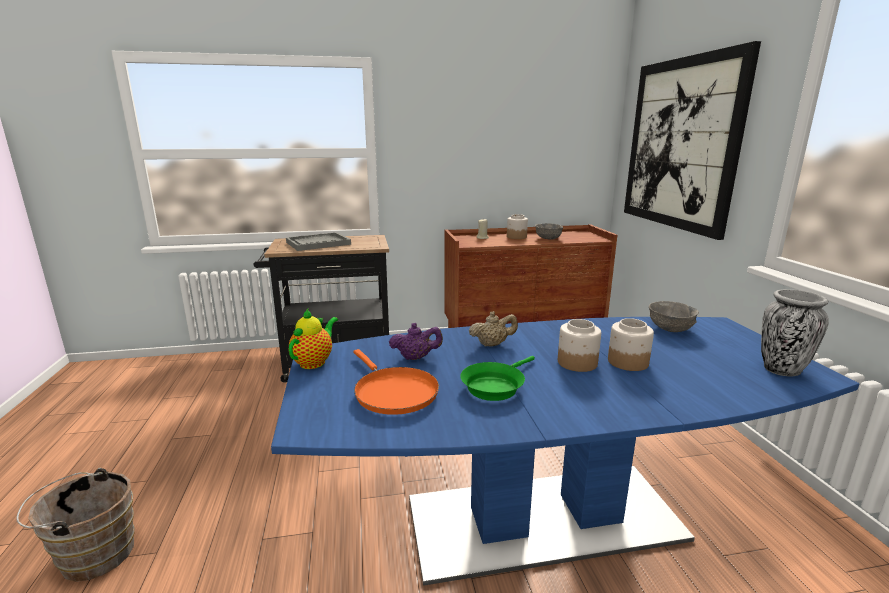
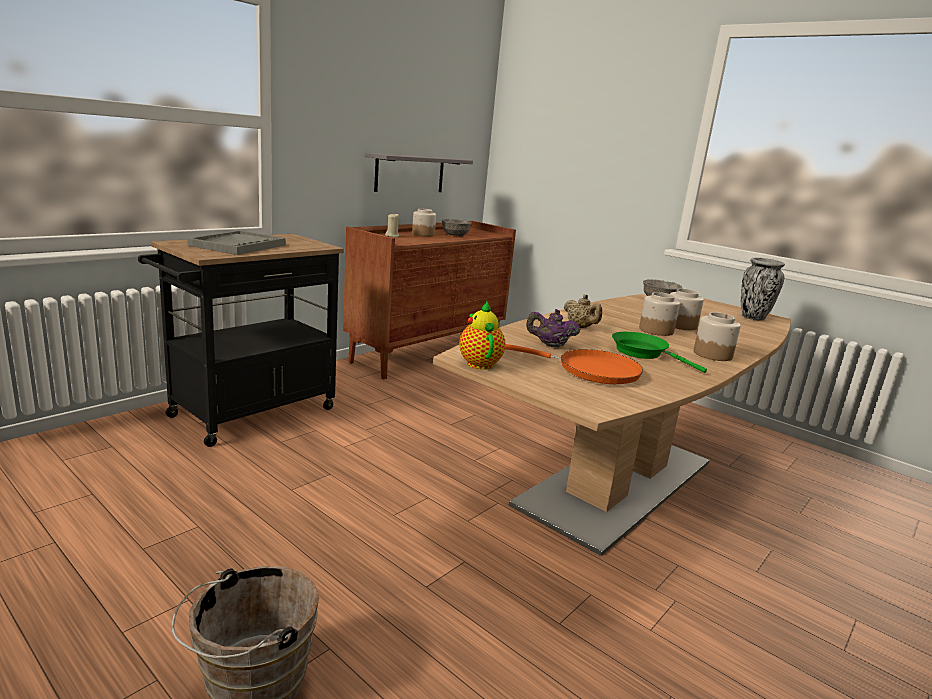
camera: 40 degrees left, 0 degrees up
(416, 357) = (550, 345): purple teapot -> purple teapot turned 135 degrees counterclockwise
(492, 344) = (580, 327): beige teapot -> beige teapot turned 105 degrees clockwise
(495, 386) = (643, 353): green frying pan -> green frying pan turned 135 degrees clockwise
(515, 184) = (410, 173): none -> grey shelf
(545, 519) = (618, 482): blue dining table -> brown dining table
(584, 407) = (712, 354): none -> jar
(681, 144) = (578, 142): picture -> none

